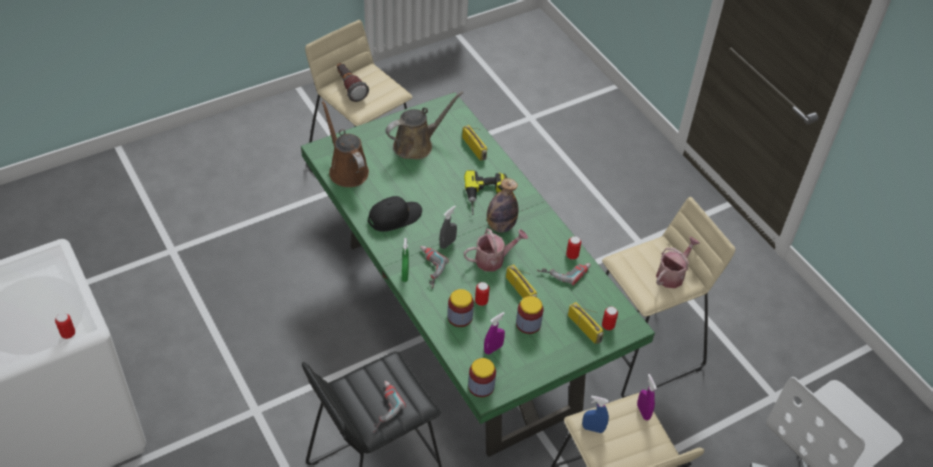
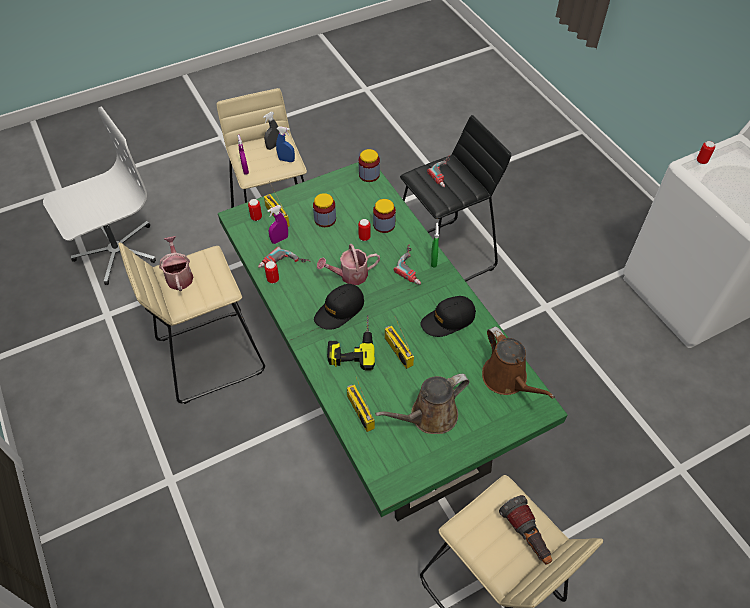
camera: 175 degrees left, 5 degrees up
(447, 243) = (394, 292): grey spray bottle -> grey spray bottle (273, 146)
(493, 349) = (357, 200): purple spray bottle -> purple spray bottle (279, 239)
(500, 226) = (339, 310): bottle -> black cap
(521, 290) = (327, 247): radio -> radio (397, 351)
(672, 274) = (179, 276): watering can -> watering can turned 120 degrees clockwise

